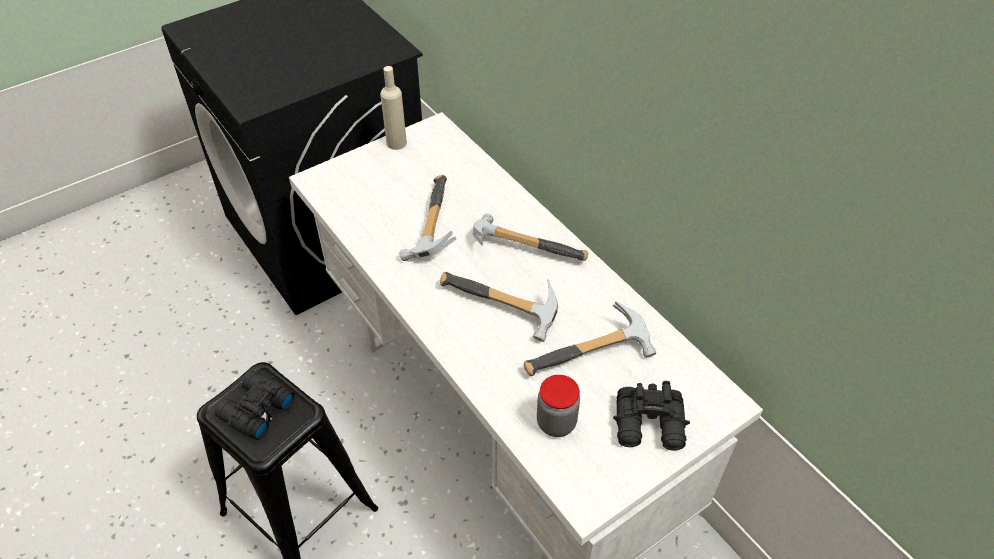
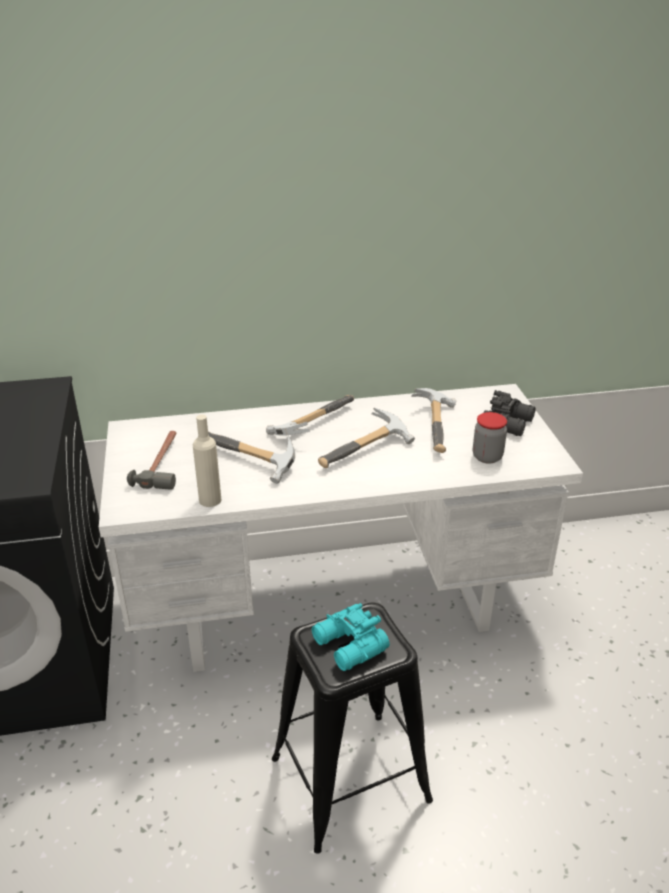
camera: 65 degrees left, 15 degrees down
(255, 410) = (349, 646): black binoculars -> turquoise binoculars
(394, 173) = (163, 464): none -> hammer
(396, 143) = (123, 453): beige bottle -> beige bottle (210, 500)

